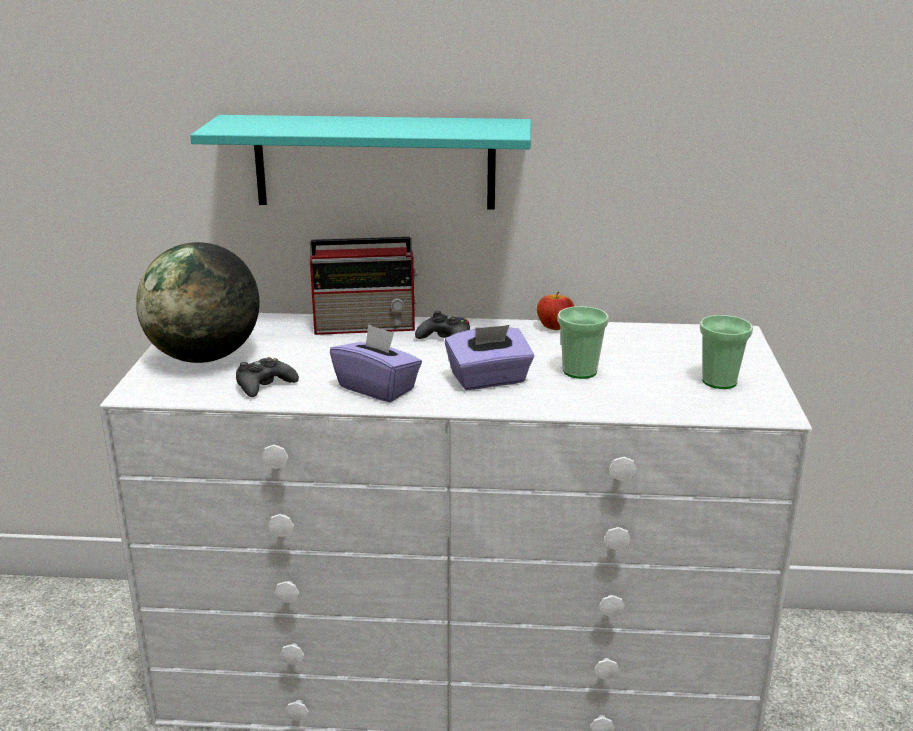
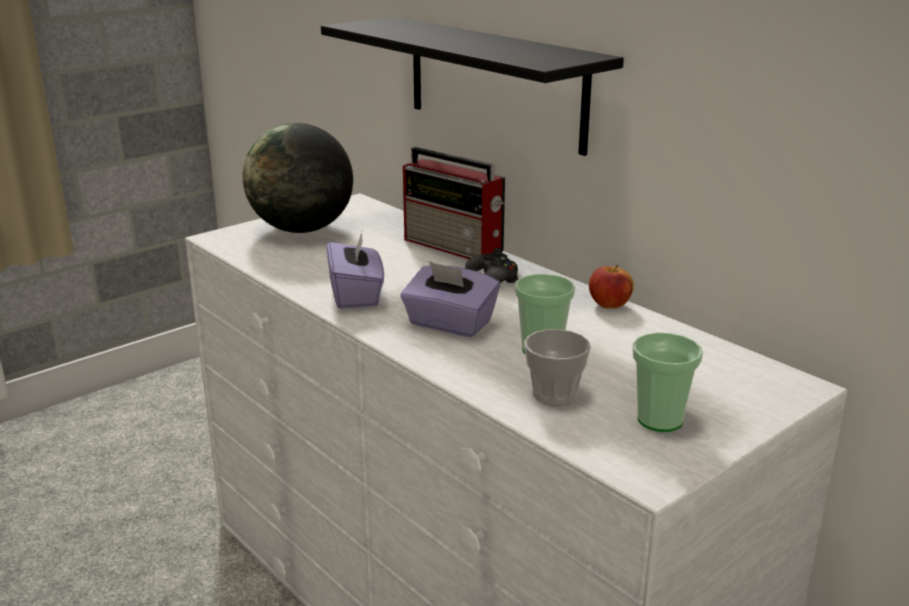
camera: 45 degrees right, 0 degrees up
(264, 385) = (293, 262): black game controller -> none
(374, 162) = (494, 82): turquoise shelf -> black shelf
(642, 393) = (554, 394): none -> cup

